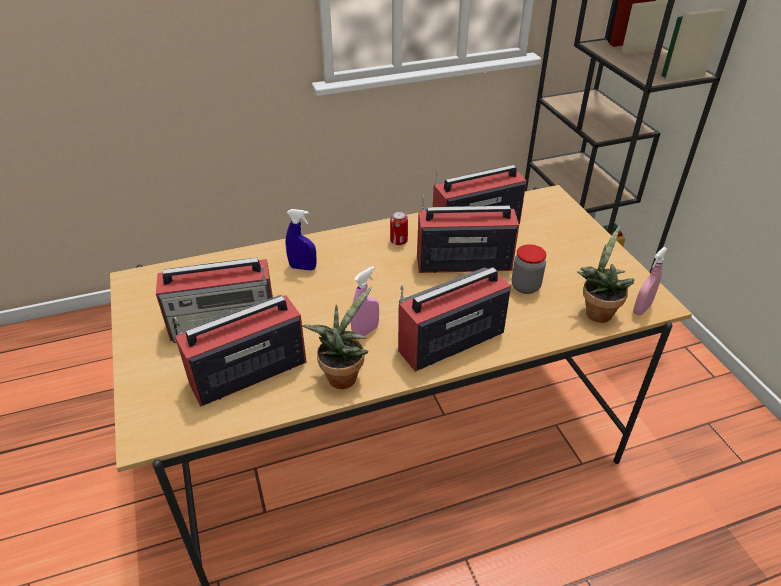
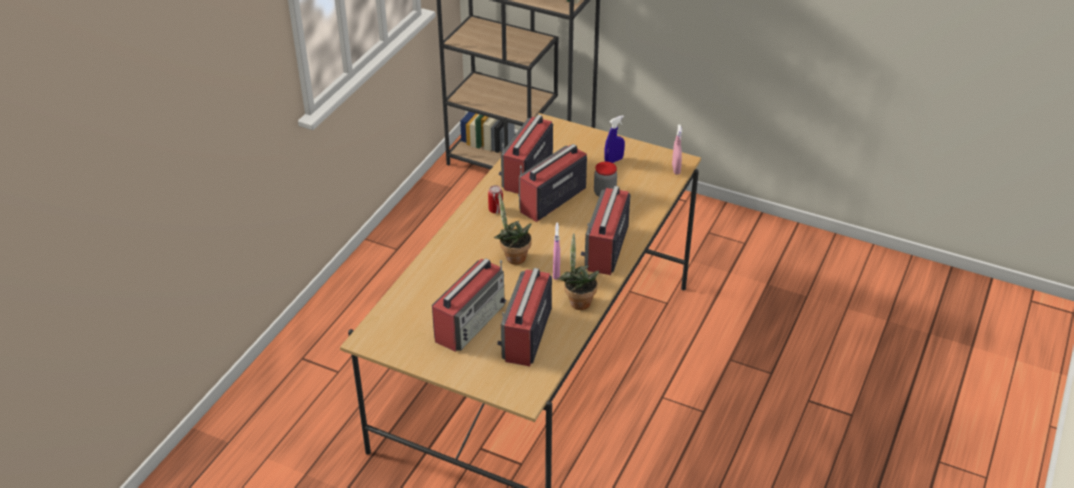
camera: 45 degrees left, 0 degrees up
(302, 267) = (463, 262): blue spray bottle -> blue spray bottle (614, 160)
(597, 311) = (656, 184): potted plant -> potted plant (513, 257)

